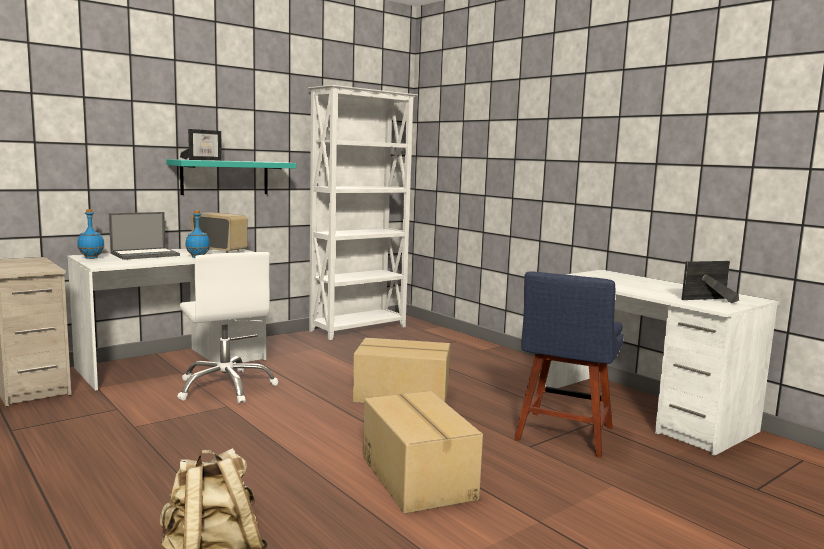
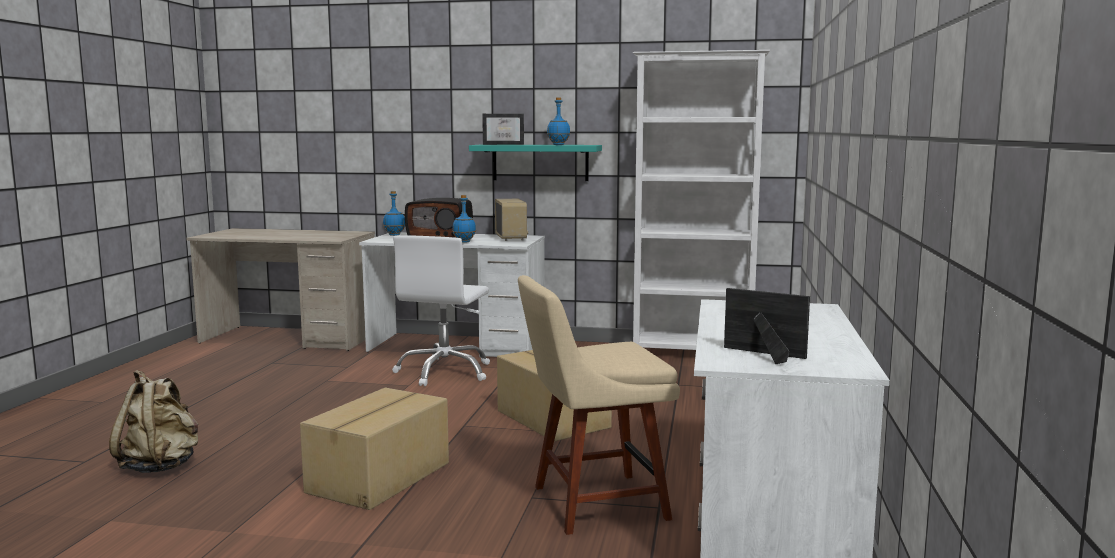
camera: 50 degrees right, 0 degrees up
(146, 254) = (440, 236): laptop -> radio
(259, 161) = (558, 145): none -> blue bottle
(563, 435) = (592, 503): blue chair -> beige chair

